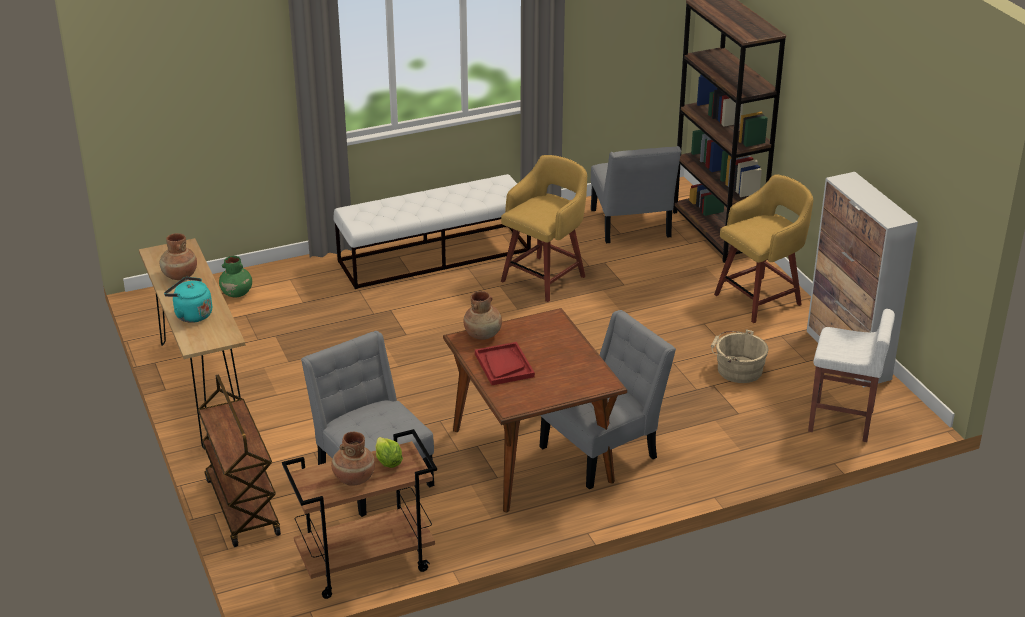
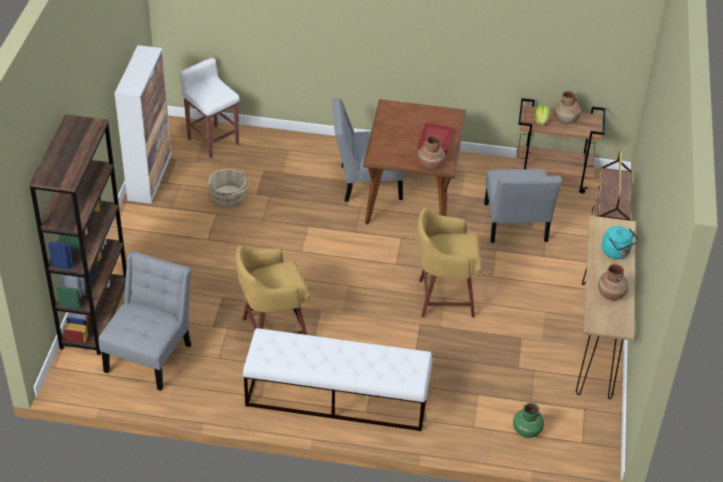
camera: 150 degrees left, 10 degrees up
(760, 299) = (145, 241): yellow stool -> yellow stool (443, 298)

